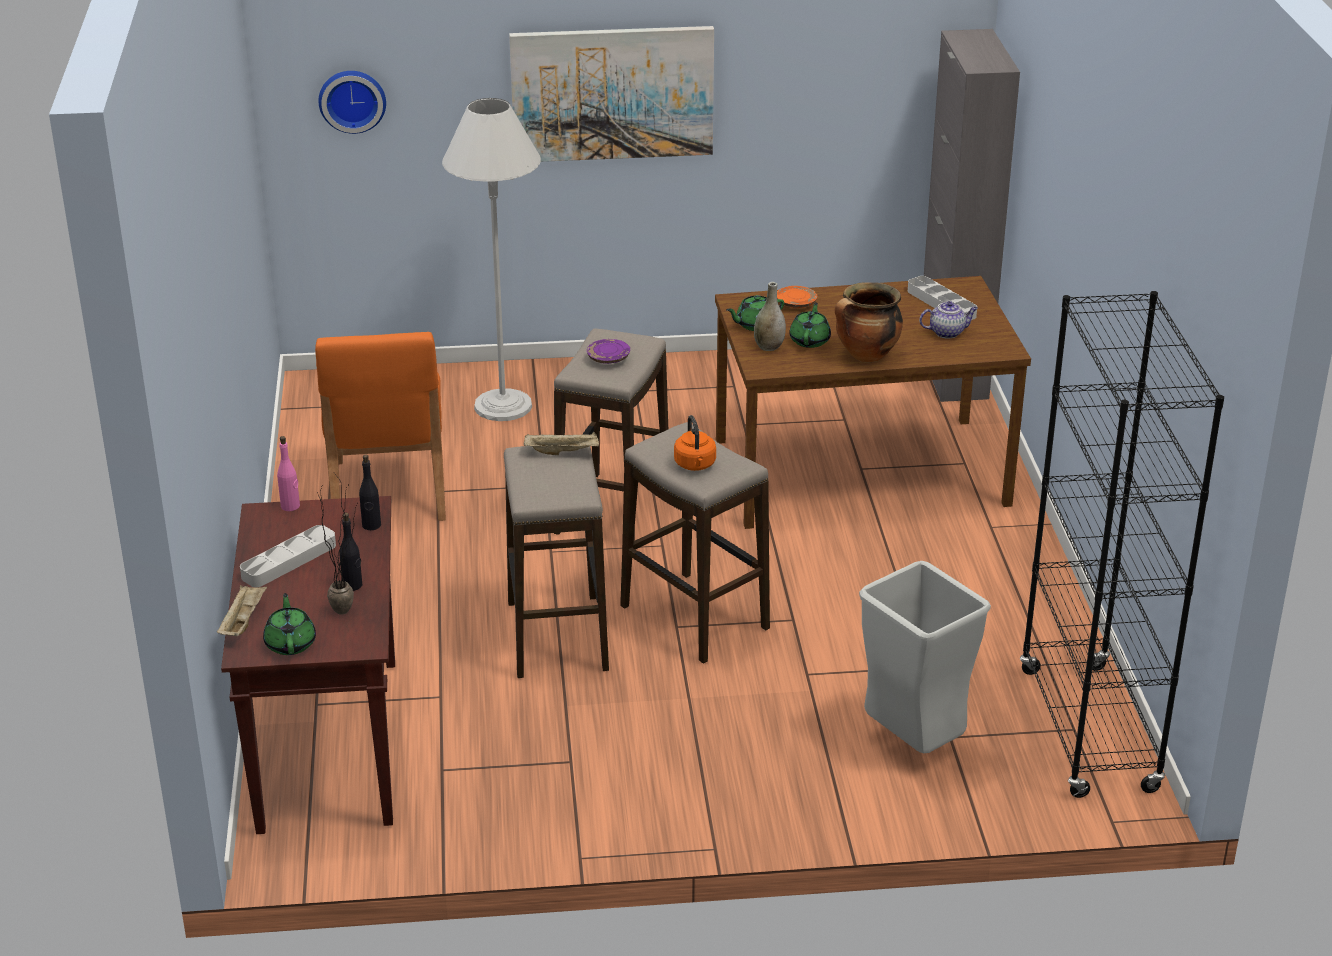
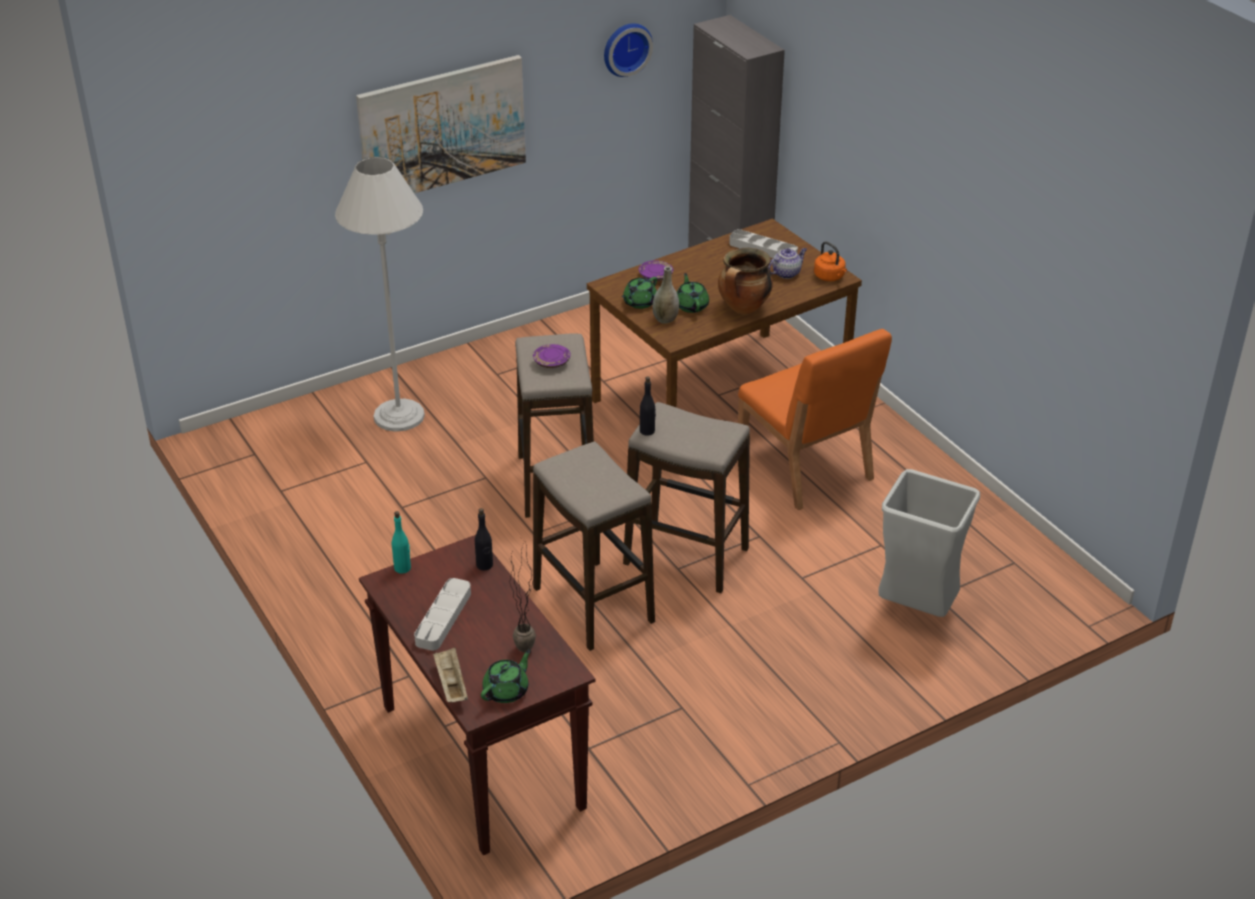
camera: 25 degrees left, 5 degrees up
(290, 506) = (402, 568): pink bottle -> turquoise bottle
(291, 643) = (507, 691): green teapot -> green teapot turned 75 degrees clockwise
(352, 99) = (226, 182): wall clock -> wall clock (625, 48)
(352, 585) = (514, 623): black bottle -> black bottle (647, 431)
(388, 491) = (360, 519): orange chair -> orange chair (805, 468)
(563, 452) = (584, 455): beige tray -> none
(695, 465) = (694, 438): orange kettle -> orange kettle (830, 277)
(796, 303) = (655, 276): orange plate -> purple plate
(1088, 731) = (1024, 561): black bookcase -> none

